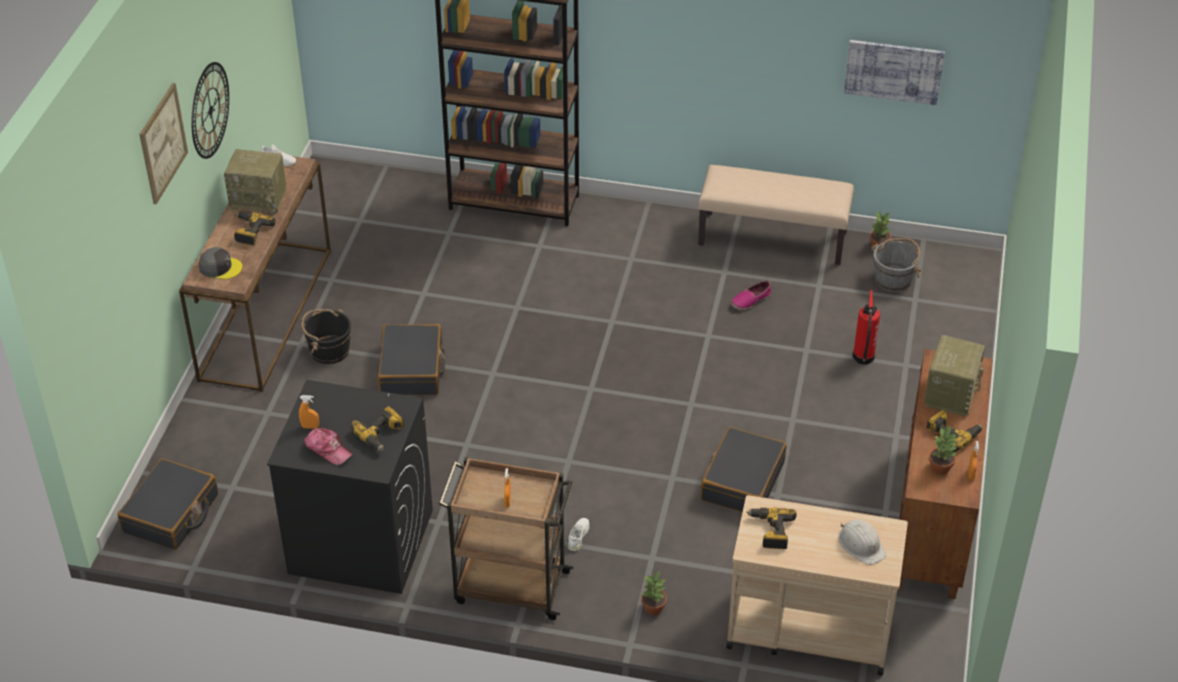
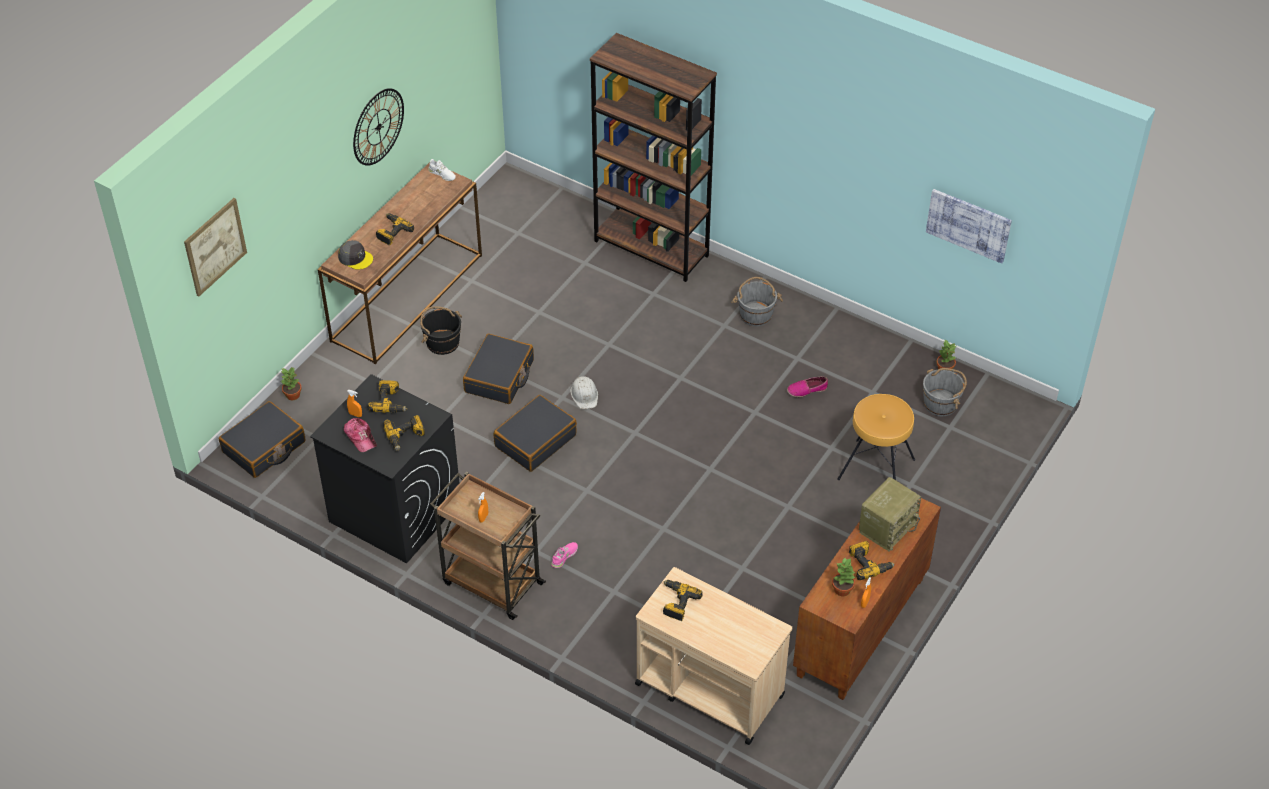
camera: 20 degrees right, 5 degrees up
(162, 143) = (316, 152): picture -> picture (215, 246)
(259, 199) = (412, 205): radio -> none
(344, 403) = (390, 402): none -> power drill
(578, 536) = (564, 556): white shoe -> pink shoe
(653, 608) = (594, 633): potted plant -> potted plant (292, 395)
(658, 240) = (756, 314): none -> grey bucket
(742, 481) = (719, 548): black suitcase -> black suitcase (535, 440)
(773, 238) = (855, 337): beige bench -> none
(861, 544) = (744, 635): white hard hat -> white hard hat (584, 395)
(863, 358) = (876, 468): fire extinguisher -> brown stool

